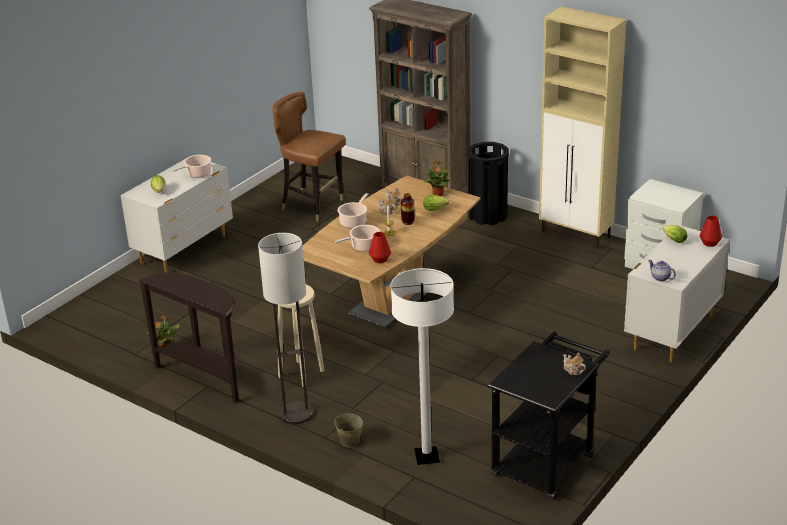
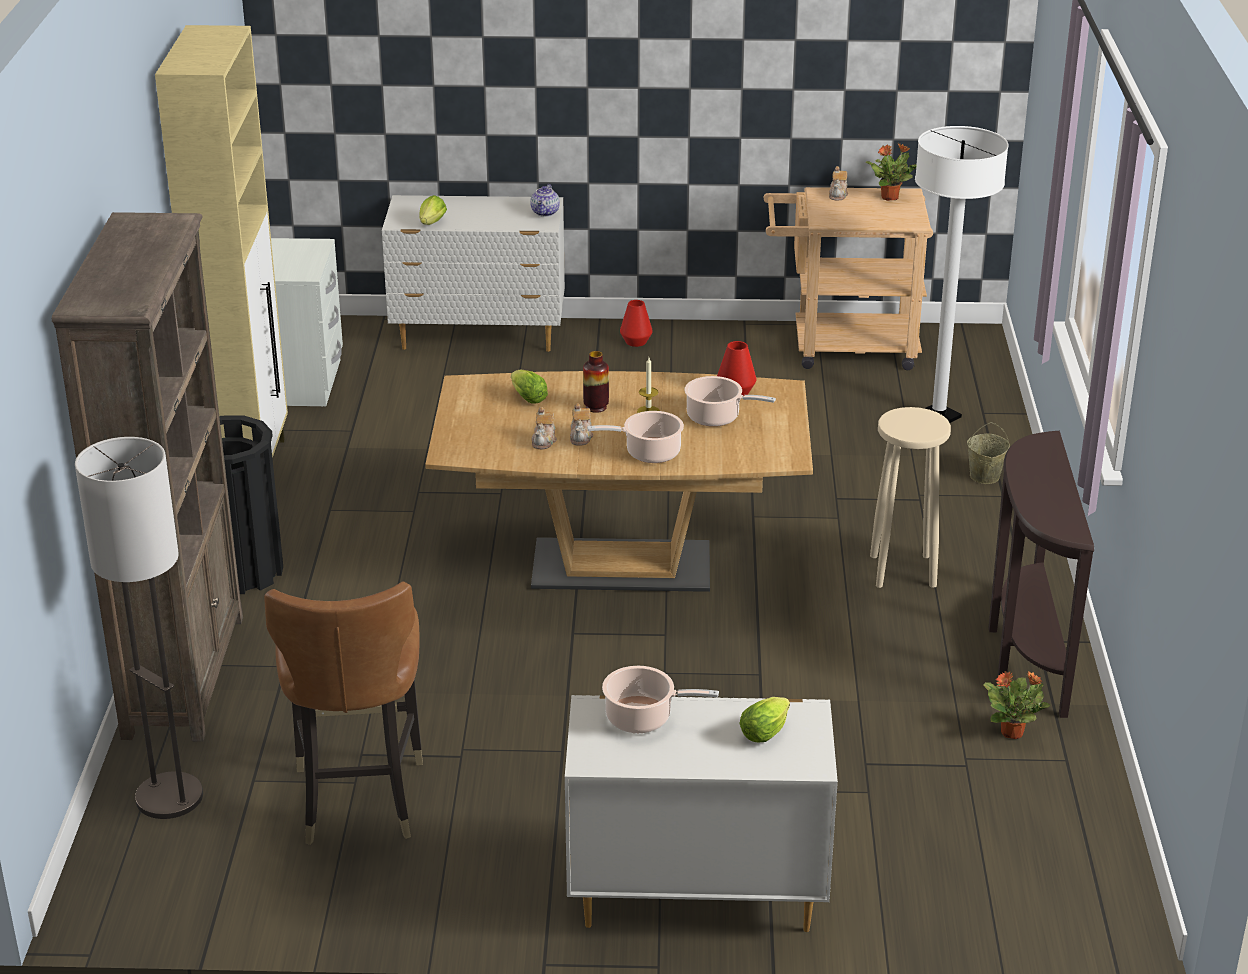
camera: 125 degrees left, 0 degrees up
(296, 413) = (989, 537): floor lamp -> floor lamp (168, 797)
(437, 194) = (472, 412): potted plant -> potted plant (890, 197)
(547, 459) = (842, 347): black cart -> beige cart
(710, 243) = (417, 203): red vase -> red vase (636, 342)

